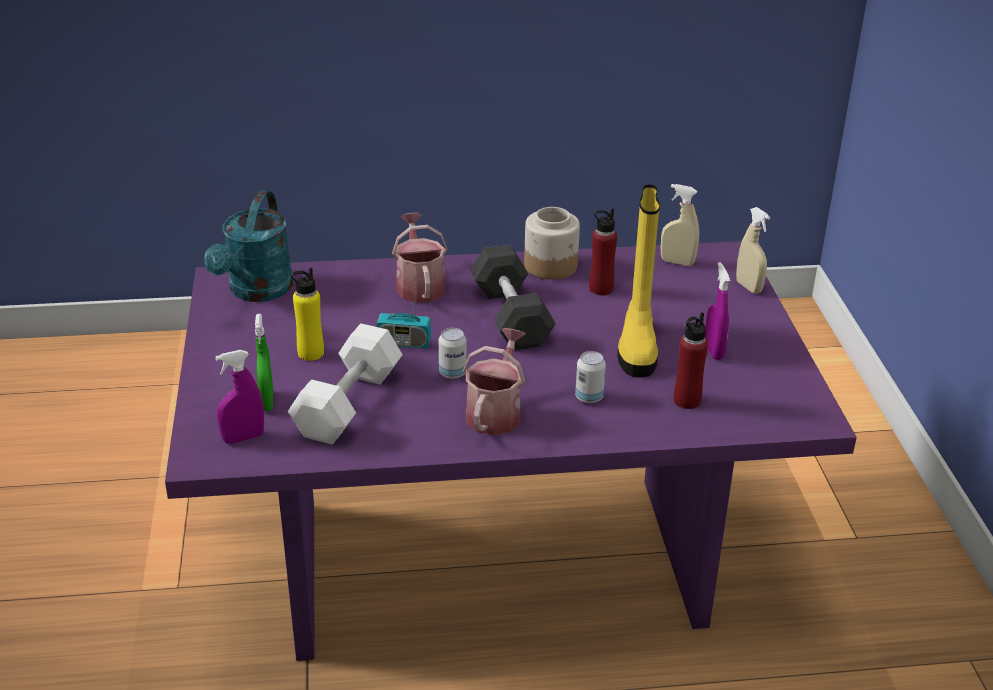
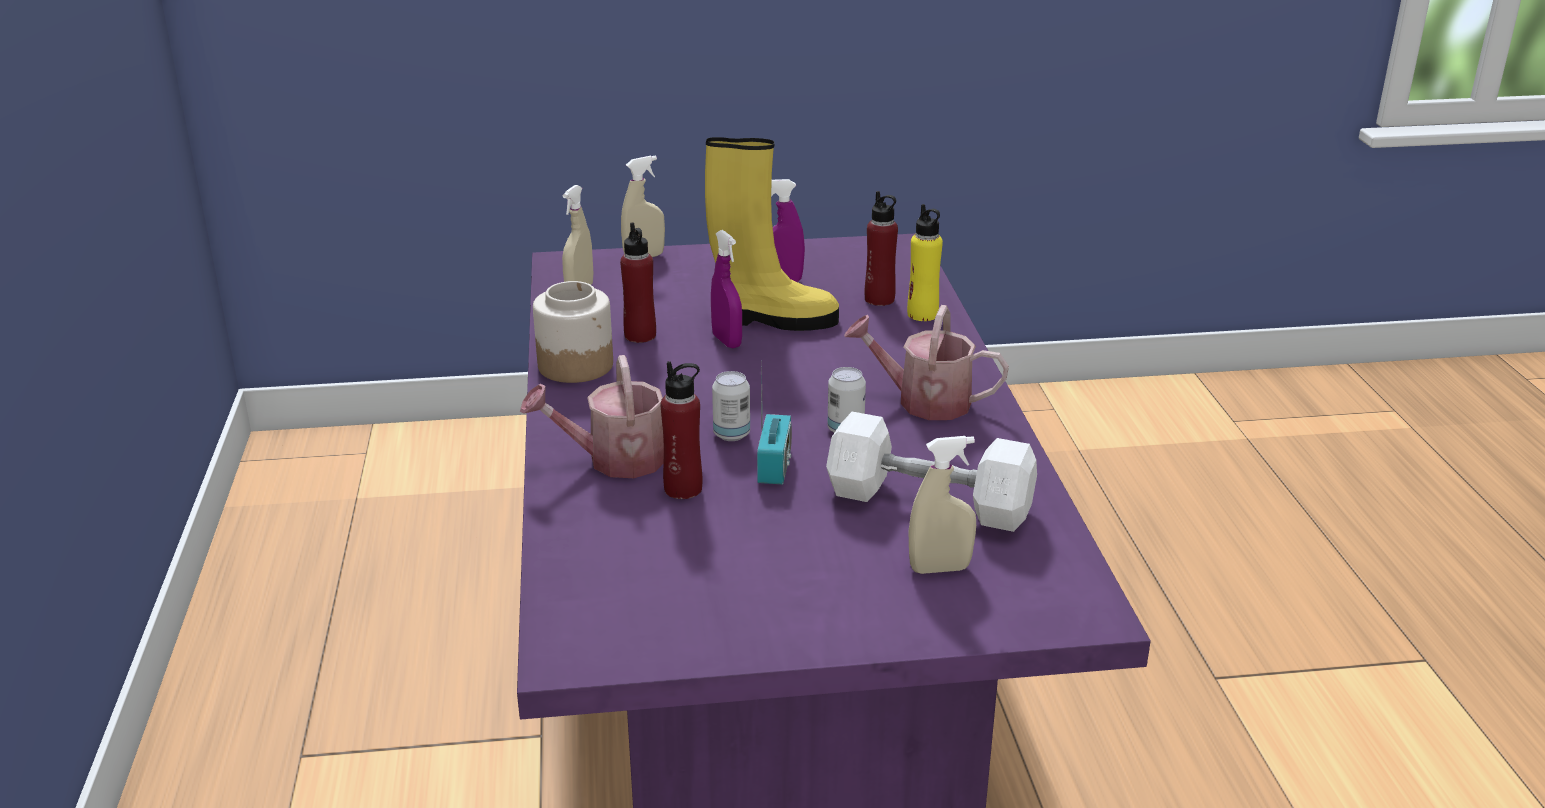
camera: 90 degrees left, 5 degrees down
(243, 438) = (1031, 580): purple spray bottle -> purple spray bottle (726, 341)
(256, 292) = (620, 609): turquoise watering can -> none
(267, 402) = (939, 568): green spray bottle -> beige spray bottle
(310, 353) = (807, 541): yellow bottle -> yellow bottle (922, 314)
(380, 309) = (683, 489): none -> red bottle
(511, 316) = (705, 392): grey dumbbell -> none
(589, 397) = (883, 348): can -> can (731, 434)

